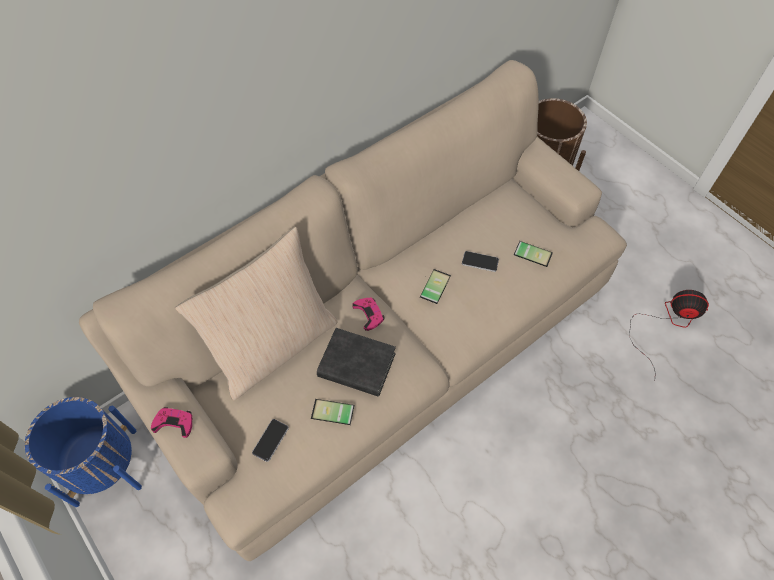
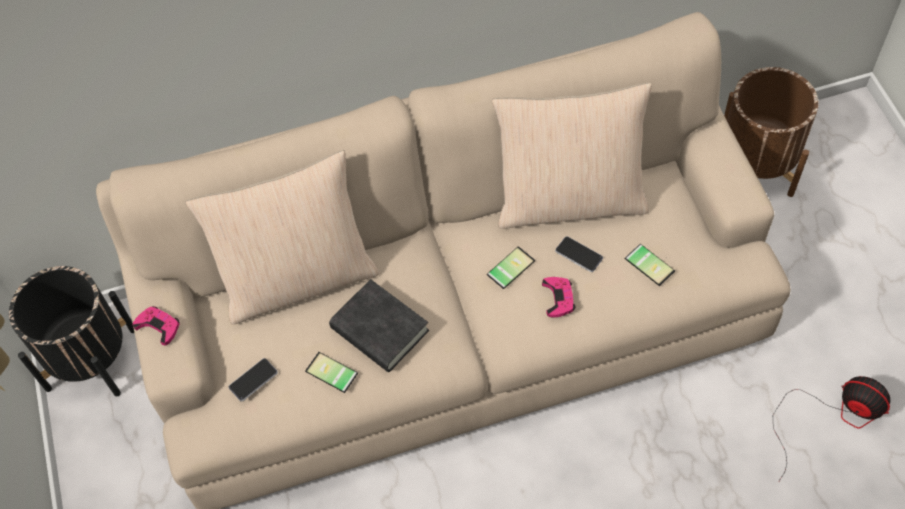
camera: 25 degrees right, 0 degrees up
(106, 466) = (91, 359): blue planter -> black planter
(369, 314) = (419, 276): pink game controller -> pink game controller (558, 298)
(455, 224) = (570, 200): none -> beige pillow

